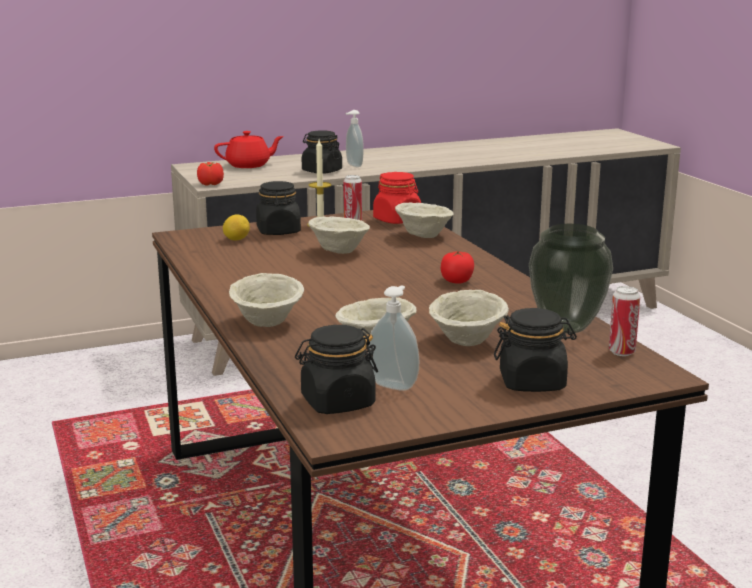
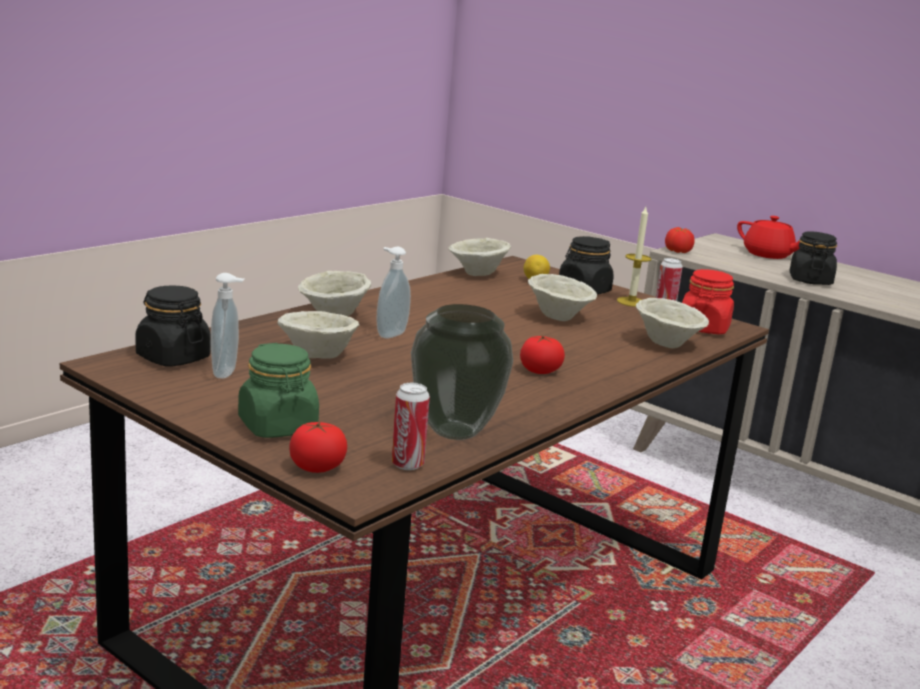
camera: 60 degrees right, 0 degrees up
(353, 165) = (861, 289): soap dispenser -> soap dispenser (390, 334)
(468, 341) = (365, 391): beige bowl -> beige bowl (478, 274)
(532, 382) = (278, 426): black jar -> green jar
(619, 381) = (317, 467): none -> tomato

